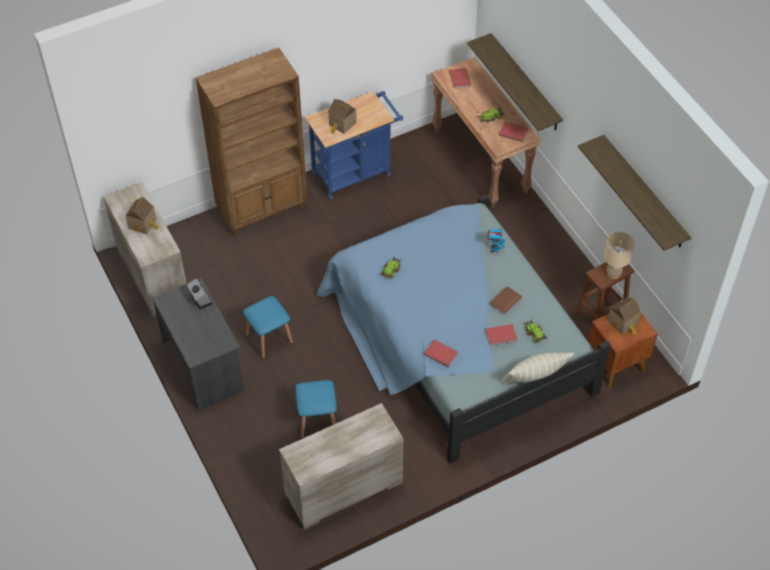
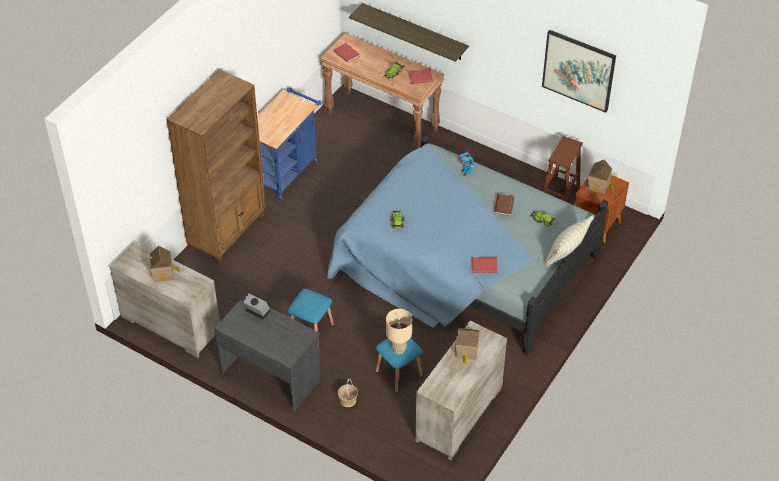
camera: 30 degrees left, 5 degrees down
(253, 423) = (348, 400): none -> basket
(342, 124) = (277, 125): toy house -> toy house (466, 351)
(501, 336) = (520, 232): red book -> none
(613, 274) = (569, 151): beige table lamp -> beige table lamp (398, 349)
(644, 193) = (578, 70): shelf -> picture

